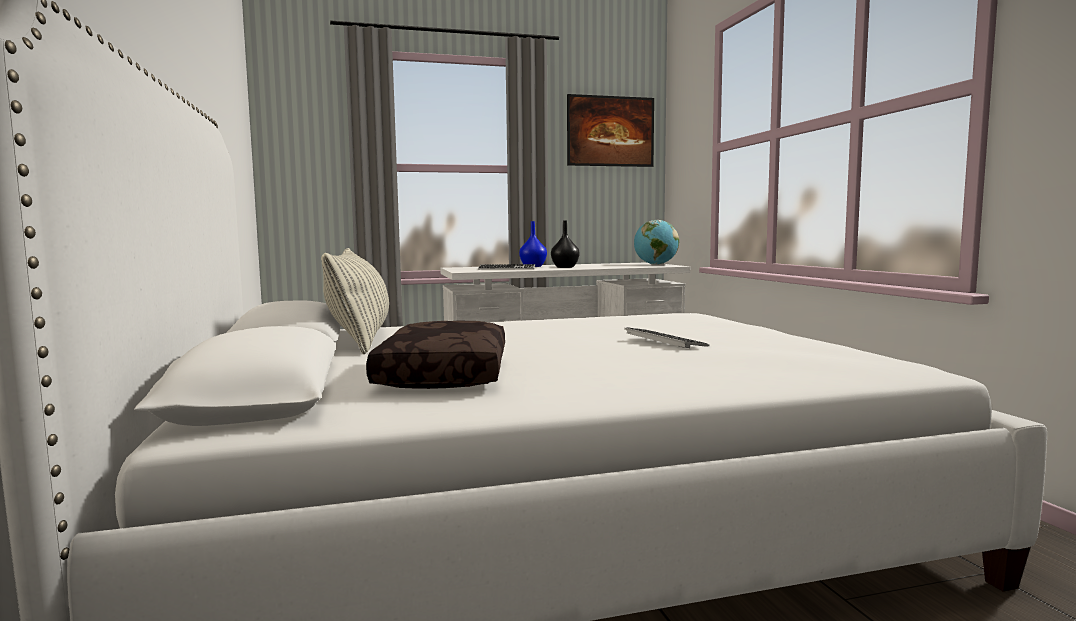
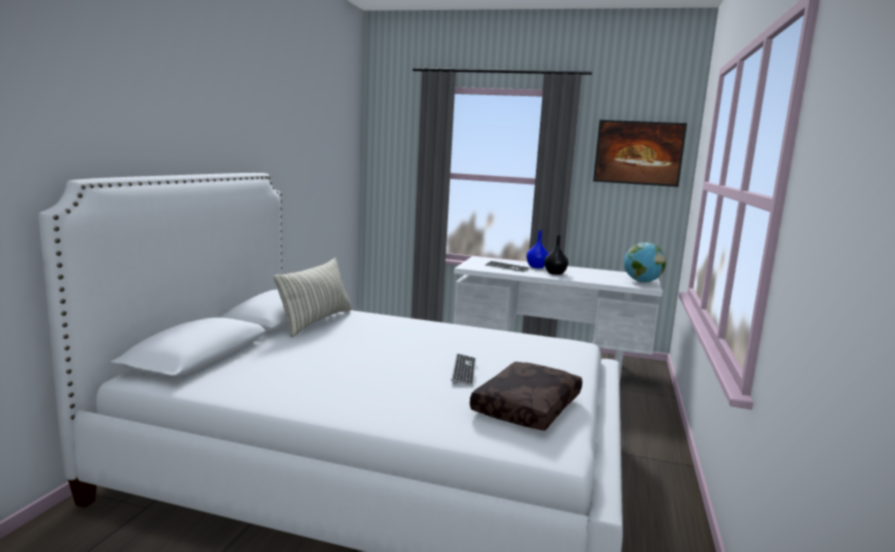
camera: 30 degrees right, 5 degrees up
(442, 374) = (288, 366): brown pillow -> brown pillow (525, 406)

